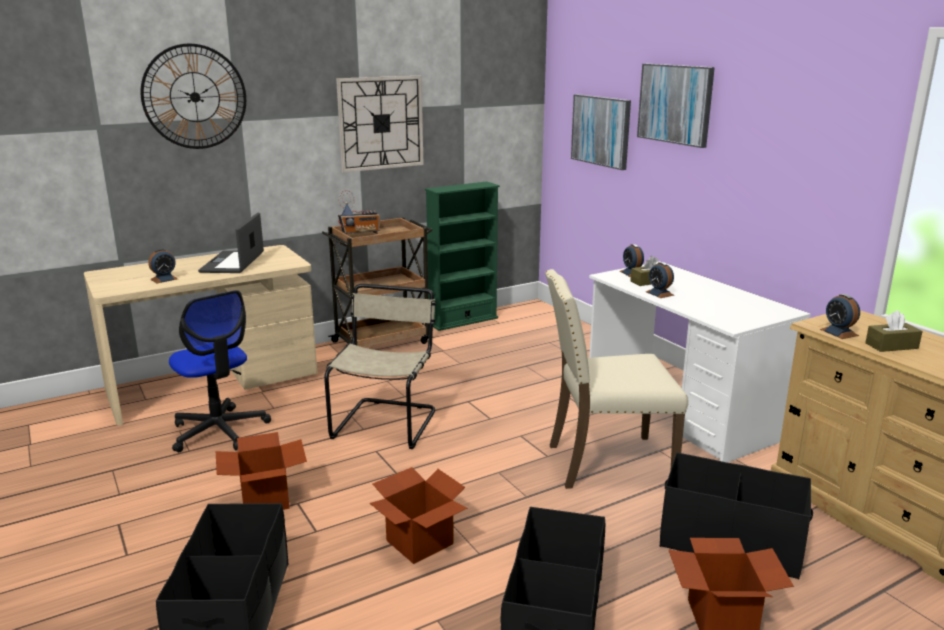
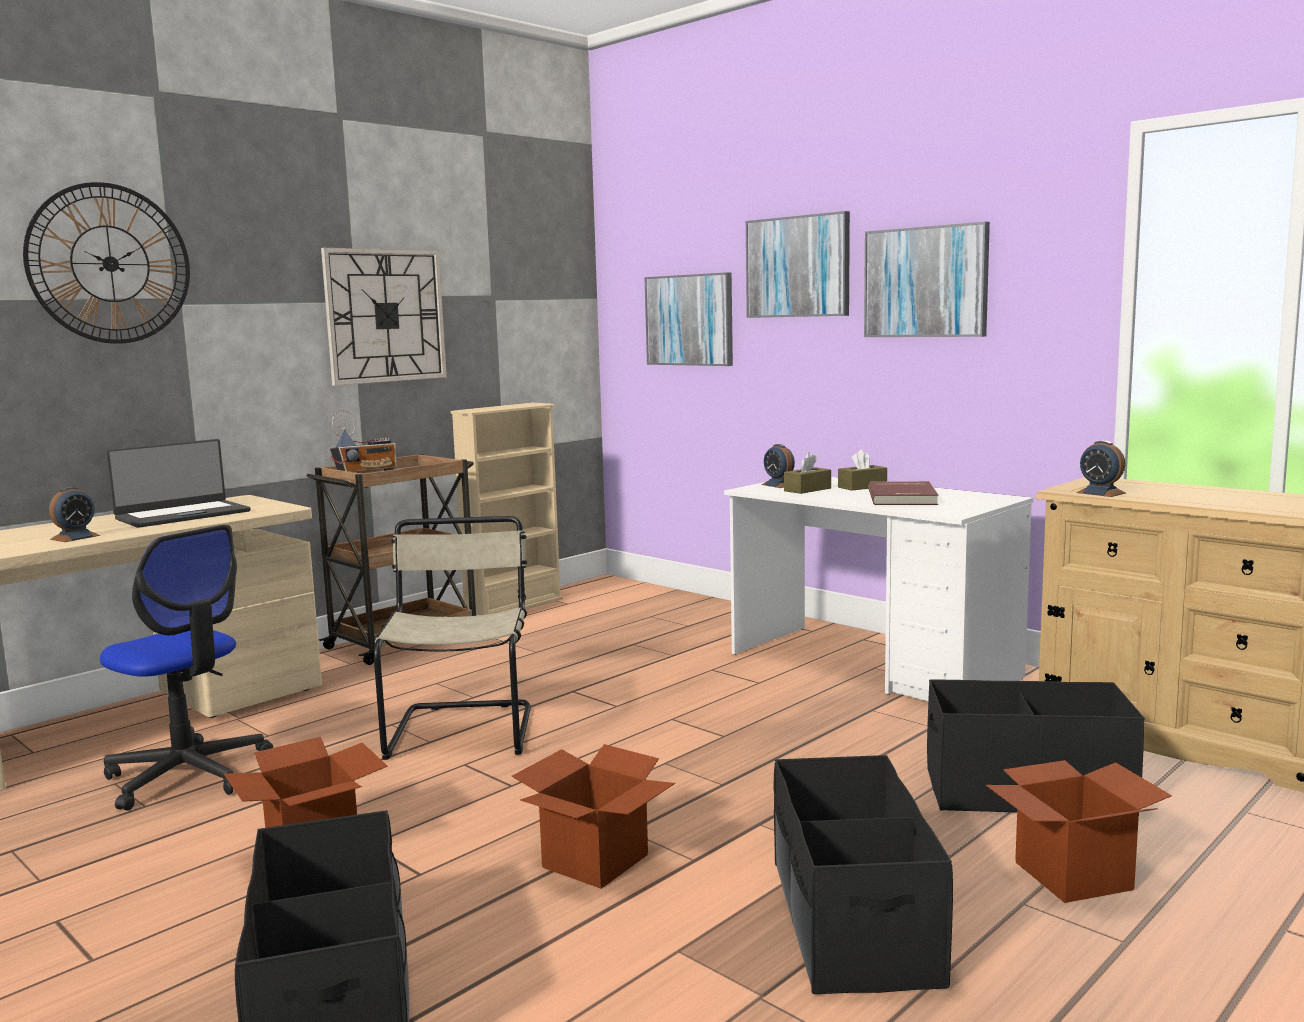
camera: 15 degrees left, 10 degrees down
(233, 263) = (182, 515): laptop -> laptop turned 120 degrees counterclockwise
(463, 321) = (513, 606): green bookcase -> beige bookcase
(606, 463) = (809, 733): beige chair -> none
(659, 293) = (832, 497): alarm clock -> none
(711, 301) = (903, 497): none -> red book
(761, 132) = (926, 282): none -> picture
(891, 346) = (1172, 497): brown tissue box -> brown tissue box (862, 487)

